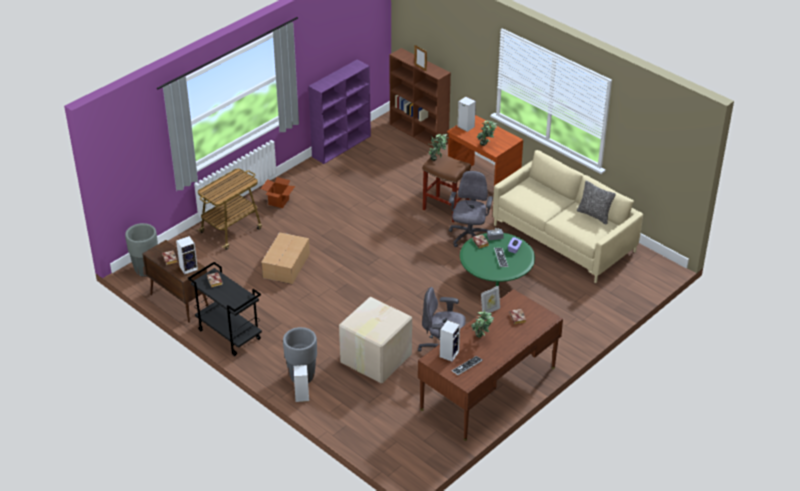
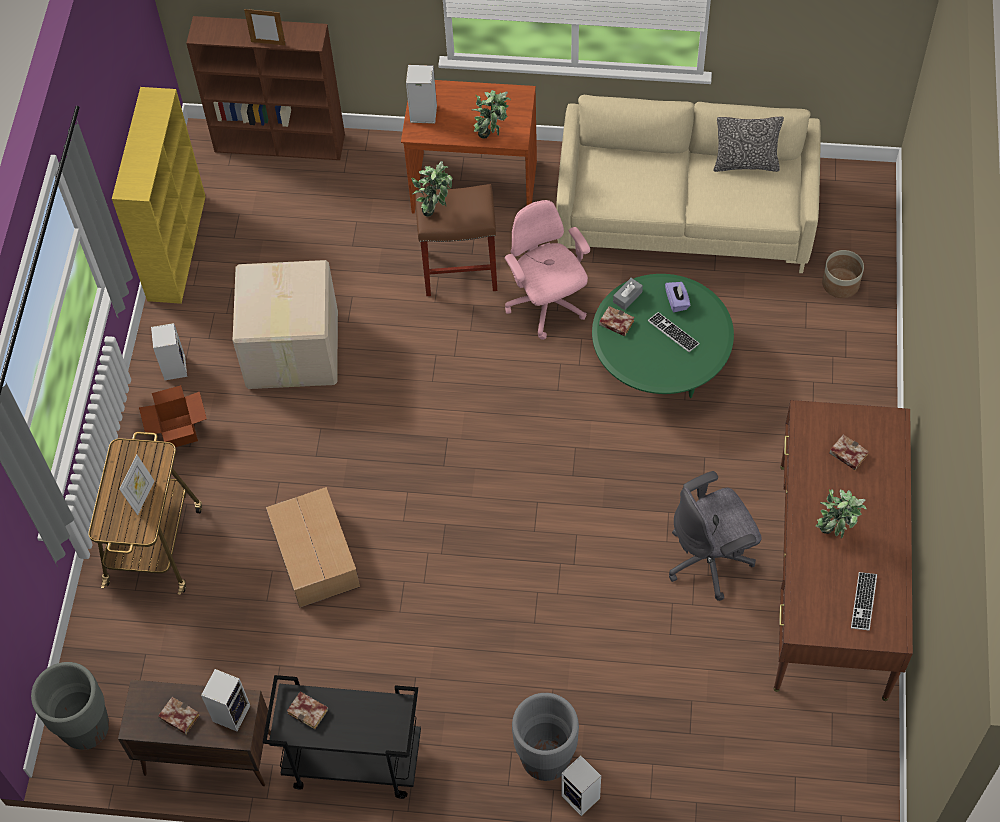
camera: 35 degrees left, 20 degrees up
(342, 146) = (176, 246): purple bookcase -> yellow bookcase
(375, 358) = (622, 643): cardboard box -> cardboard box (291, 351)
(449, 354) = (817, 597): speaker -> speaker (174, 367)
(469, 237) = (546, 305): grey office chair -> pink office chair
(490, 311) = (797, 468): picture frame -> picture frame (142, 496)
(609, 295) = (840, 284): none -> planter

